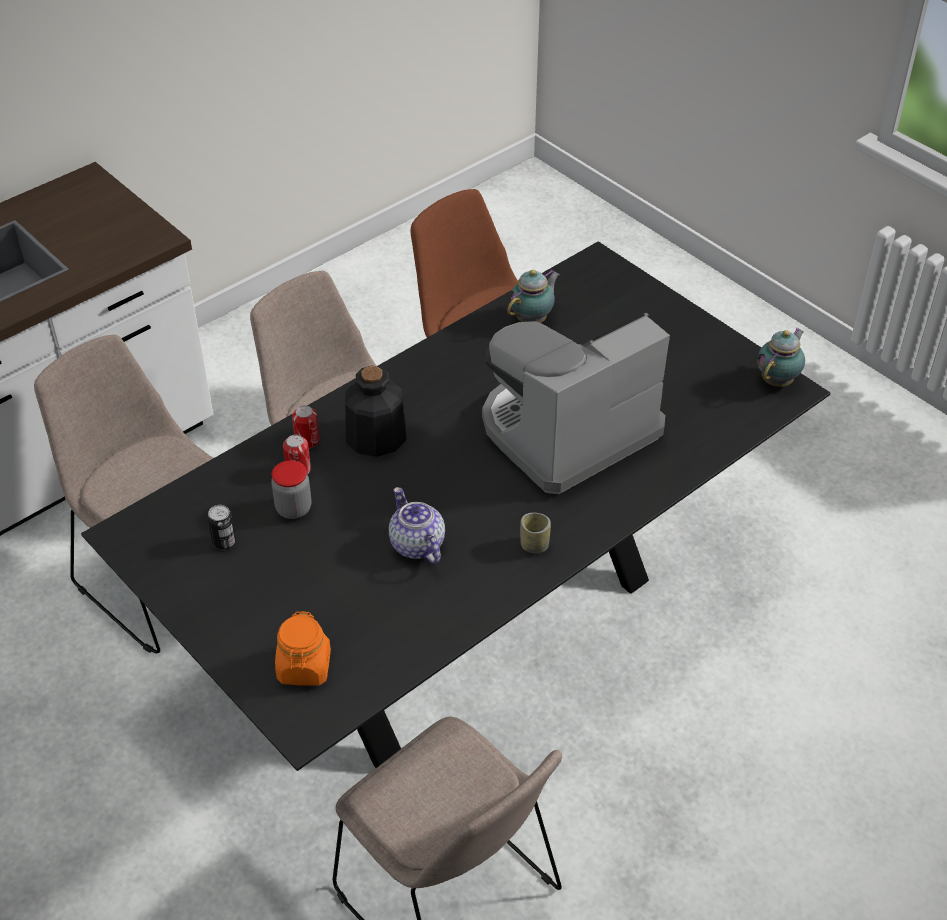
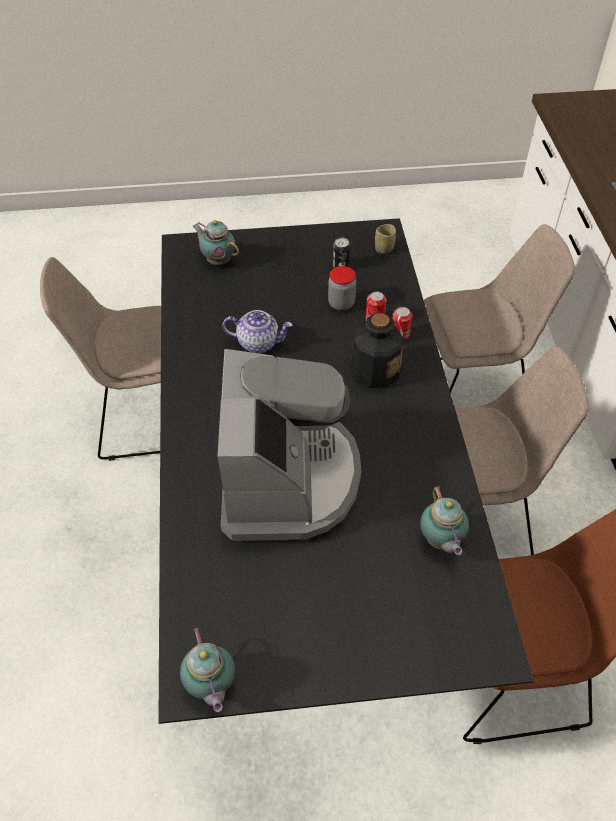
camera: 125 degrees right, 5 degrees up
(304, 668) = (217, 260): orange jar -> teapot
(534, 545) = (201, 397): cup -> cup (384, 249)

